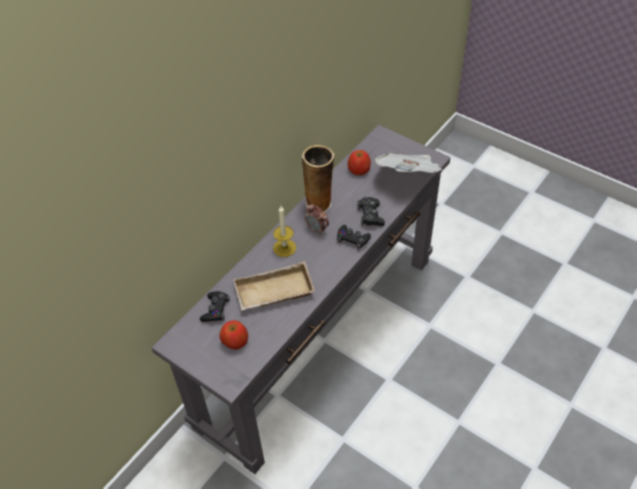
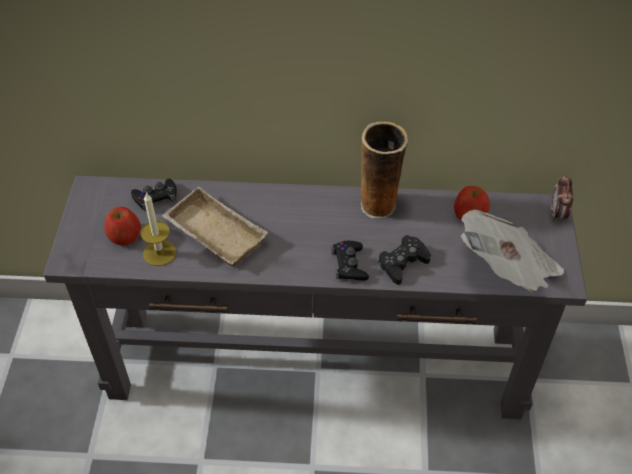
camera: 55 degrees right, 0 degrees up
(284, 248) = (285, 209): candle -> candle (159, 253)
(317, 229) = (337, 223): alarm clock -> alarm clock (557, 214)

